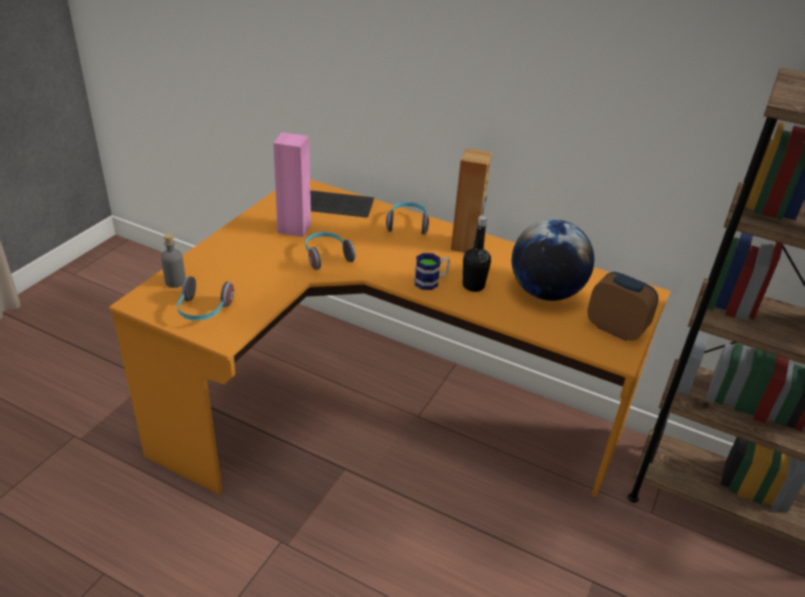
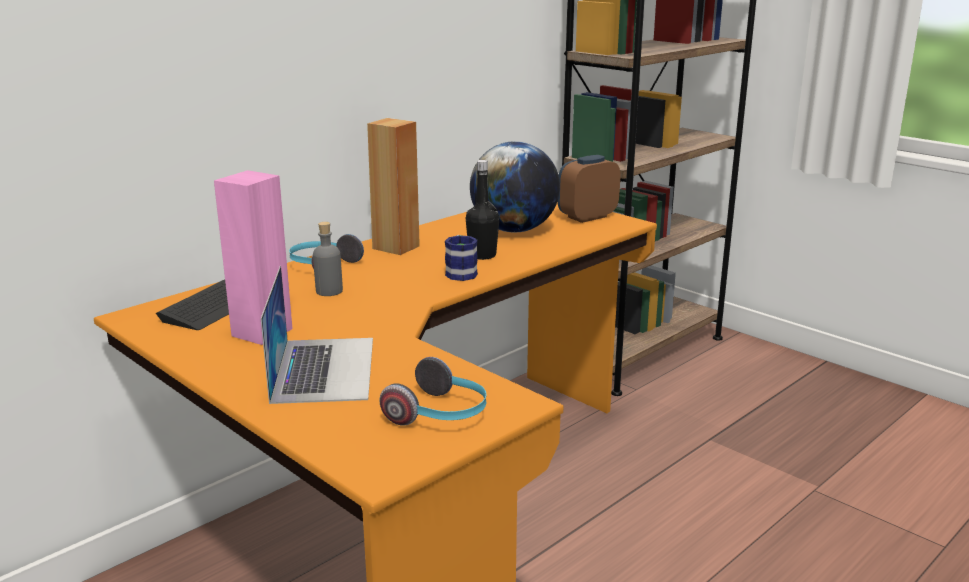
camera: 70 degrees left, 15 degrees down
(175, 281) = (339, 434): grey bottle -> grey bottle (329, 291)
(252, 259) = (324, 368): none -> laptop
(326, 257) = (359, 319): headphones -> none

